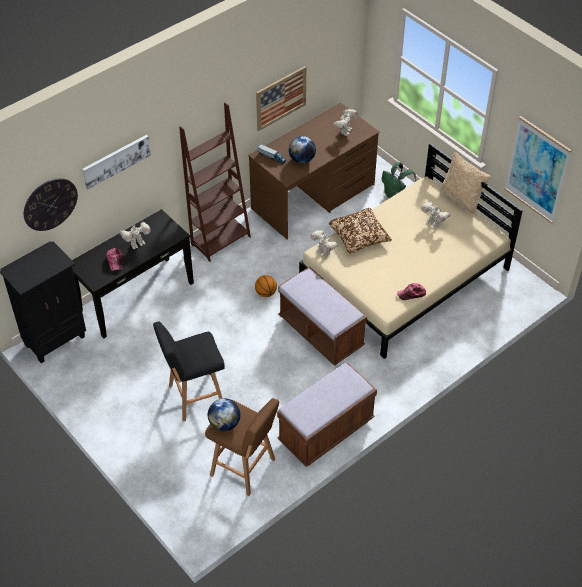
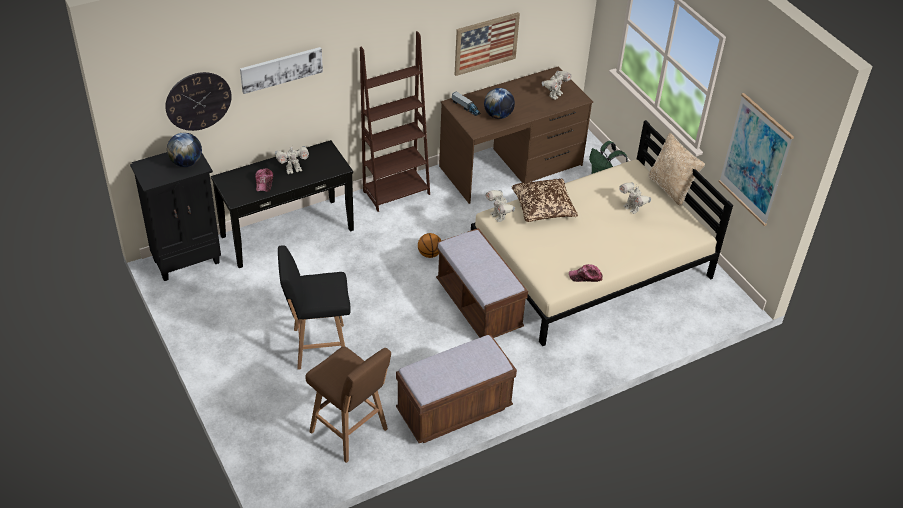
camera: 10 degrees right, 5 degrees down
(224, 423) = (329, 370): globe -> globe (186, 162)

